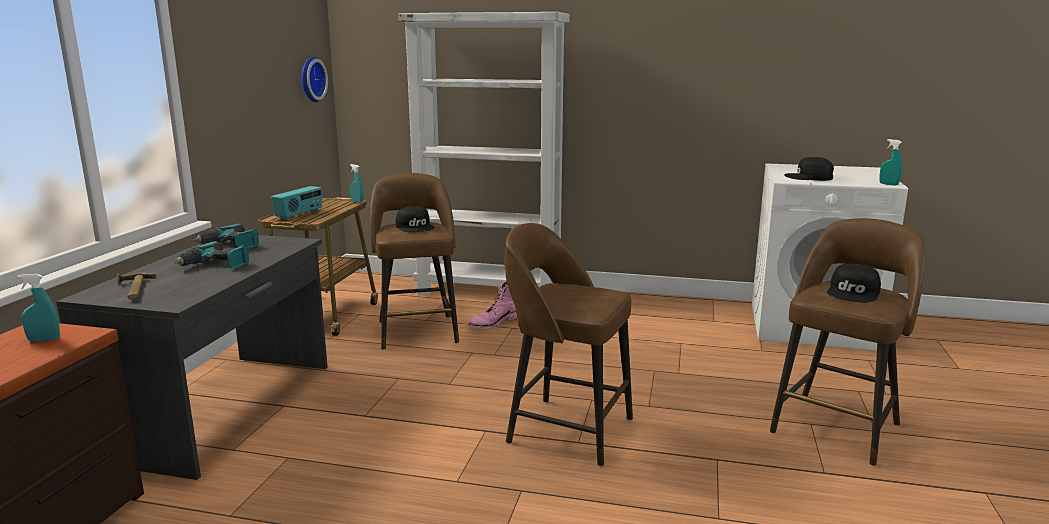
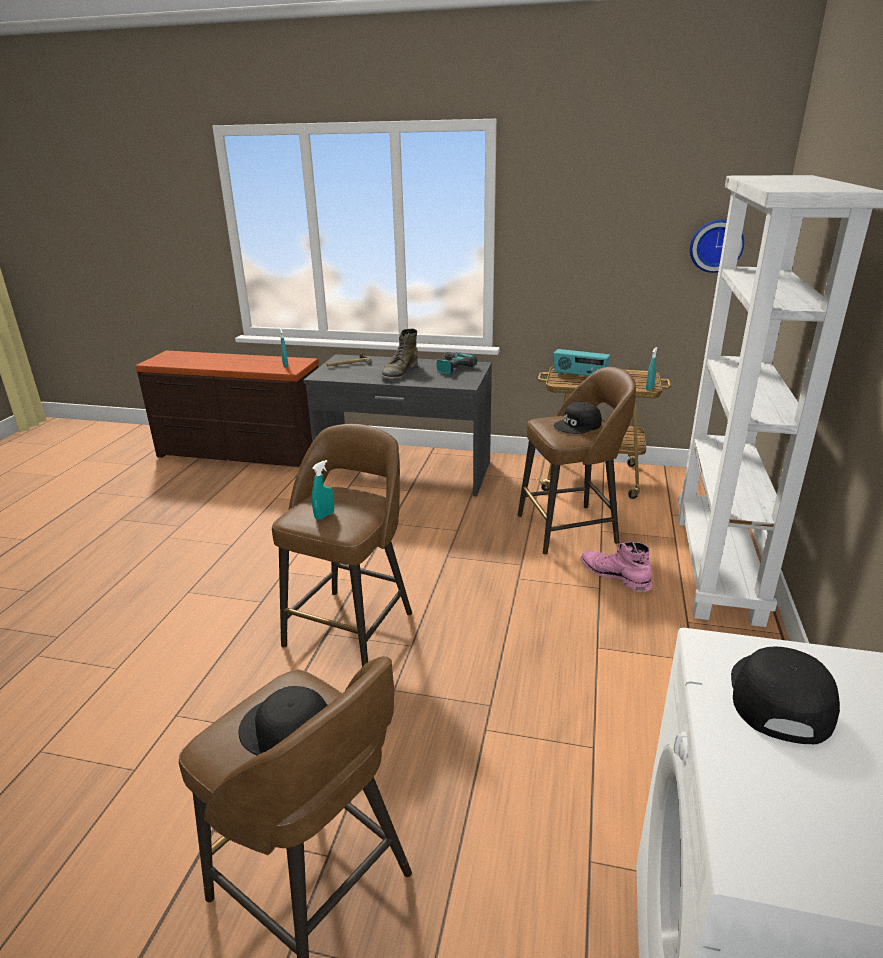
camera: 90 degrees right, 10 degrees up
(215, 265) = (399, 372): power drill -> green boot
(888, 184) = (748, 853): turquoise spray bottle -> turquoise spray bottle (324, 515)

